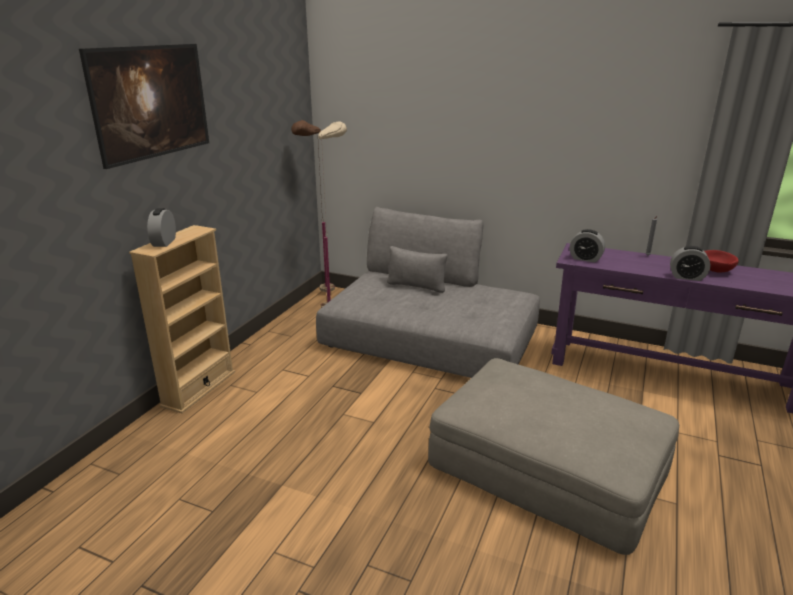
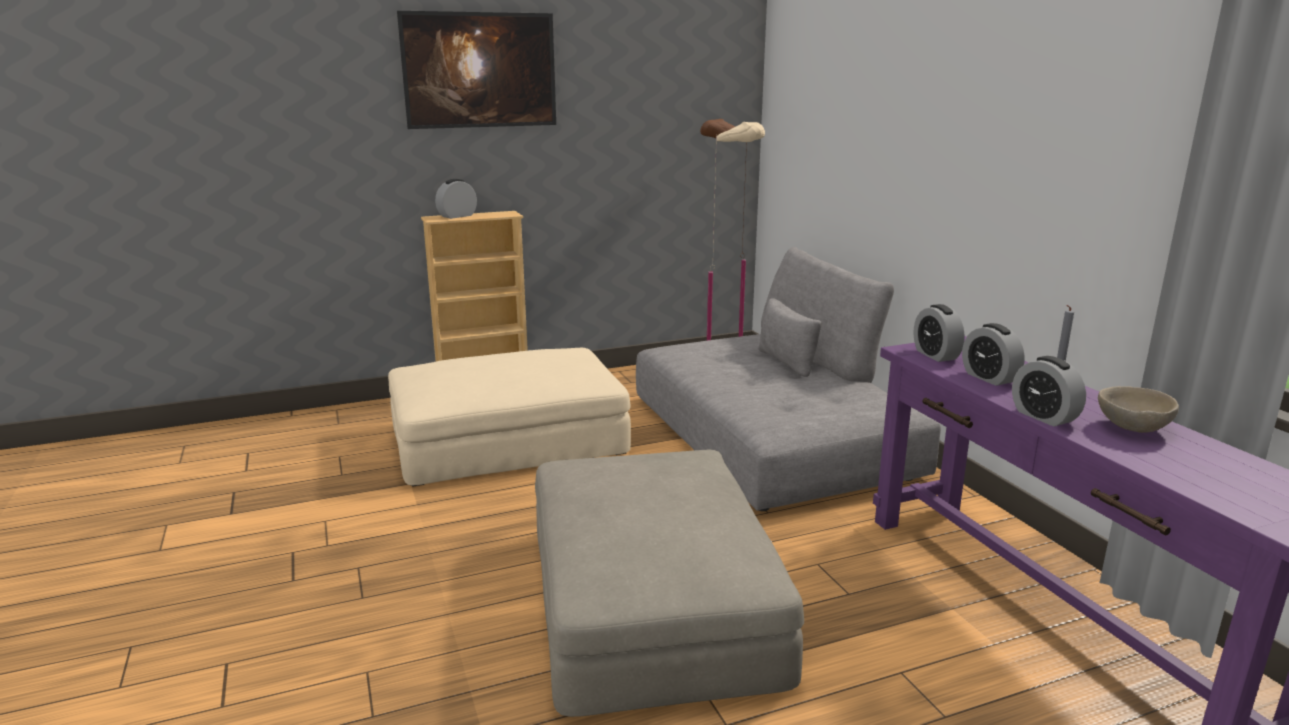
camera: 45 degrees right, 5 degrees down
(287, 414) = (508, 439): none -> beige ottoman
(629, 264) = (989, 378): none -> alarm clock
(715, 270) = (1131, 427): red bowl -> beige bowl

